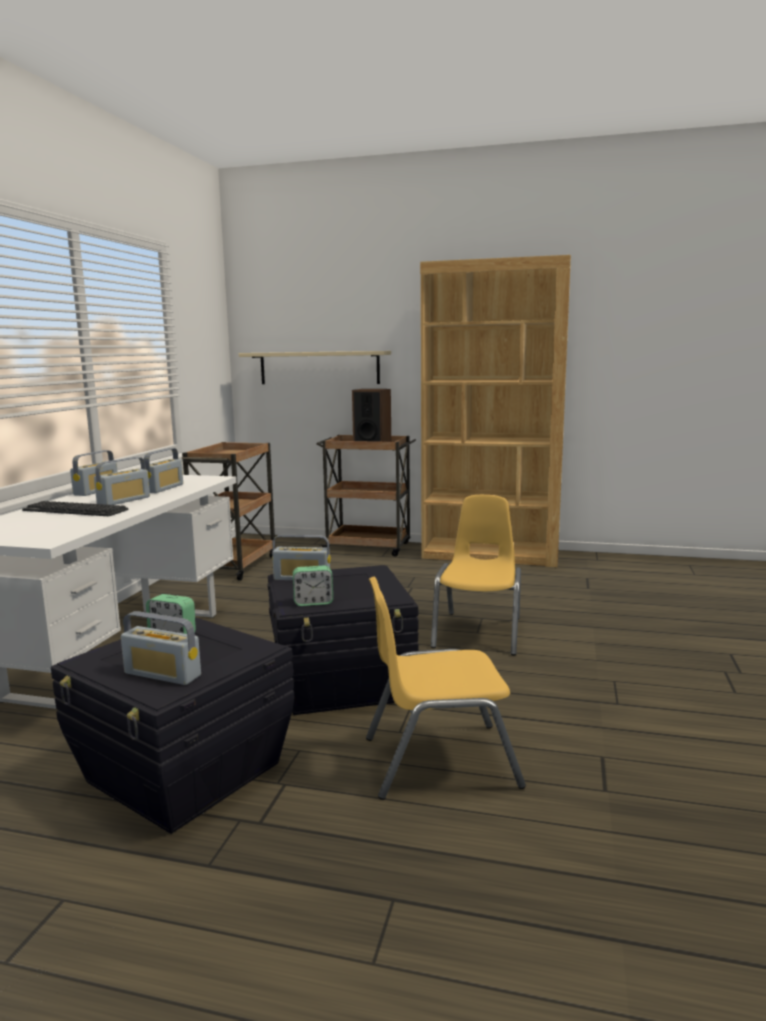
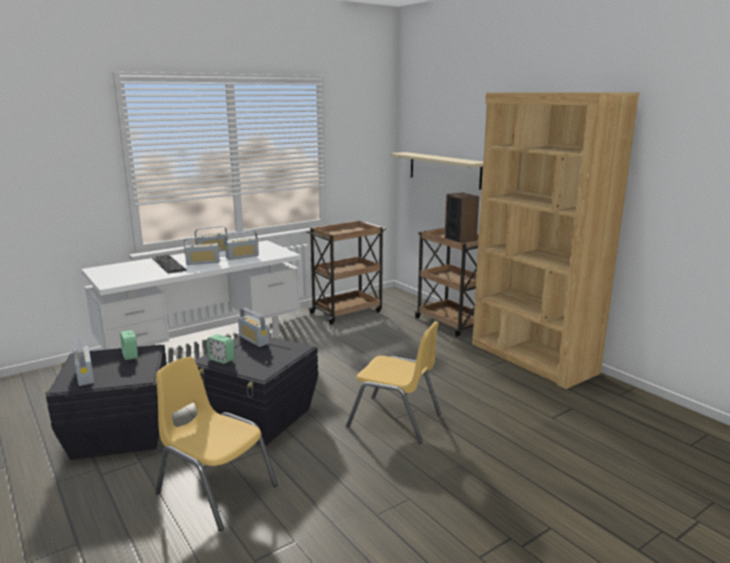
camera: 40 degrees right, 5 degrees up
(479, 633) = (395, 419): yellow chair -> yellow chair turned 60 degrees clockwise

